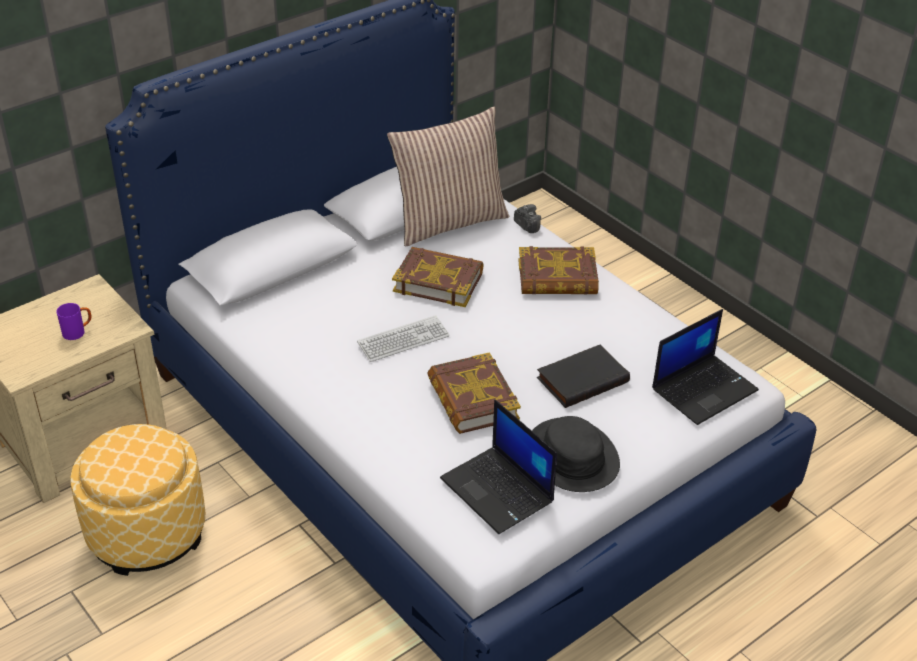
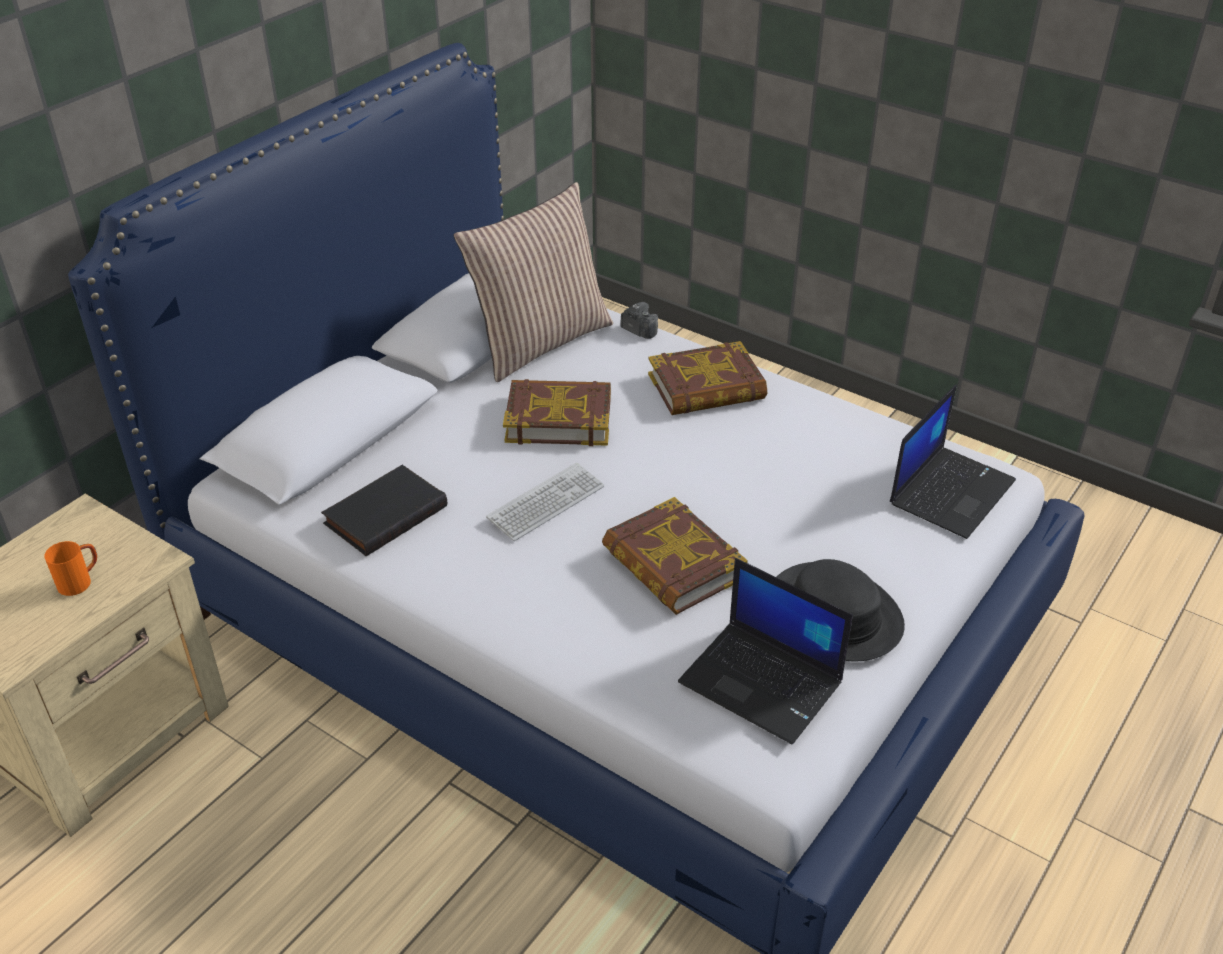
camera: 15 degrees left, 0 degrees up
(78, 332) = (80, 581): purple mug -> orange mug
(147, 532) = (238, 844): ottoman -> none
(582, 379) = (796, 508): black book -> black book (384, 513)

